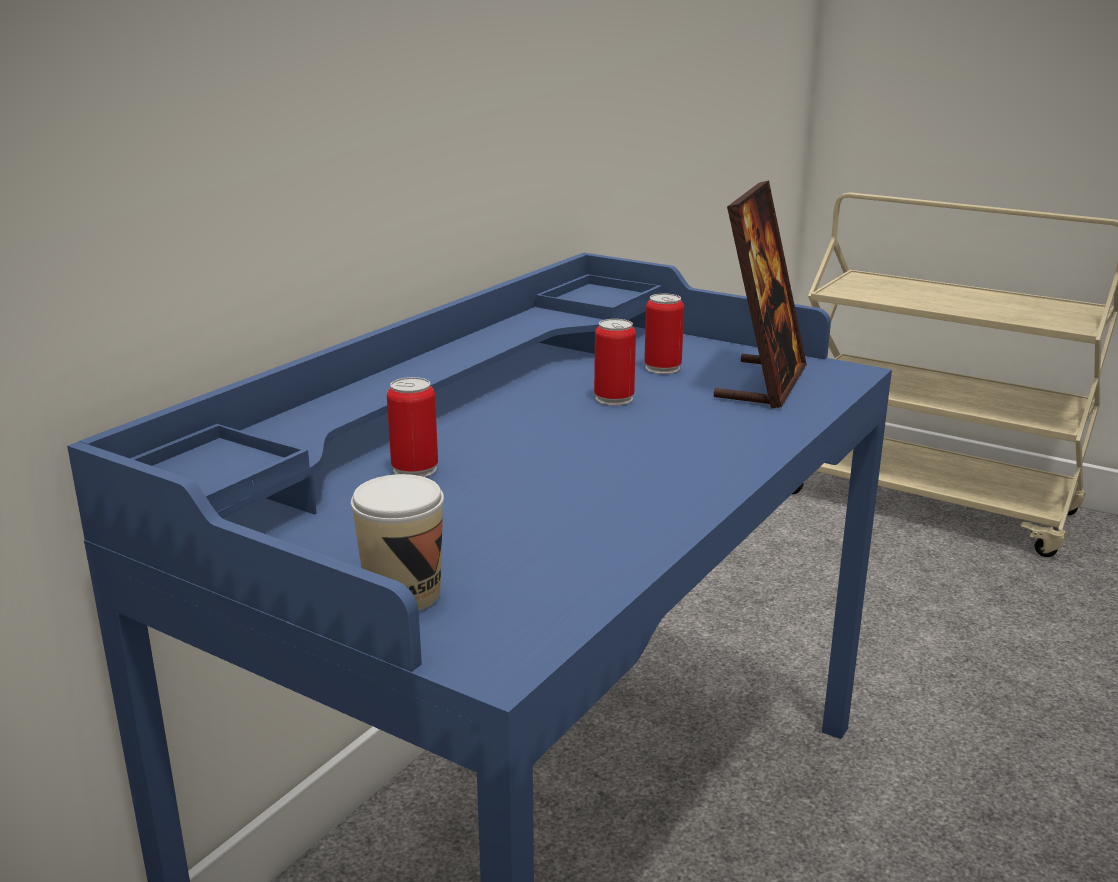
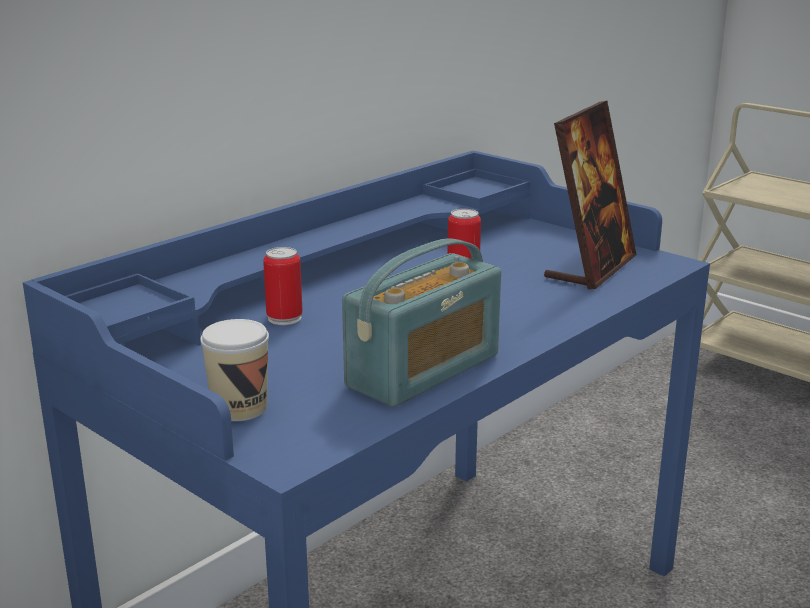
camera: 10 degrees right, 0 degrees up
(623, 524) = (424, 370): none -> radio
(662, 368) = (515, 250): can -> none

